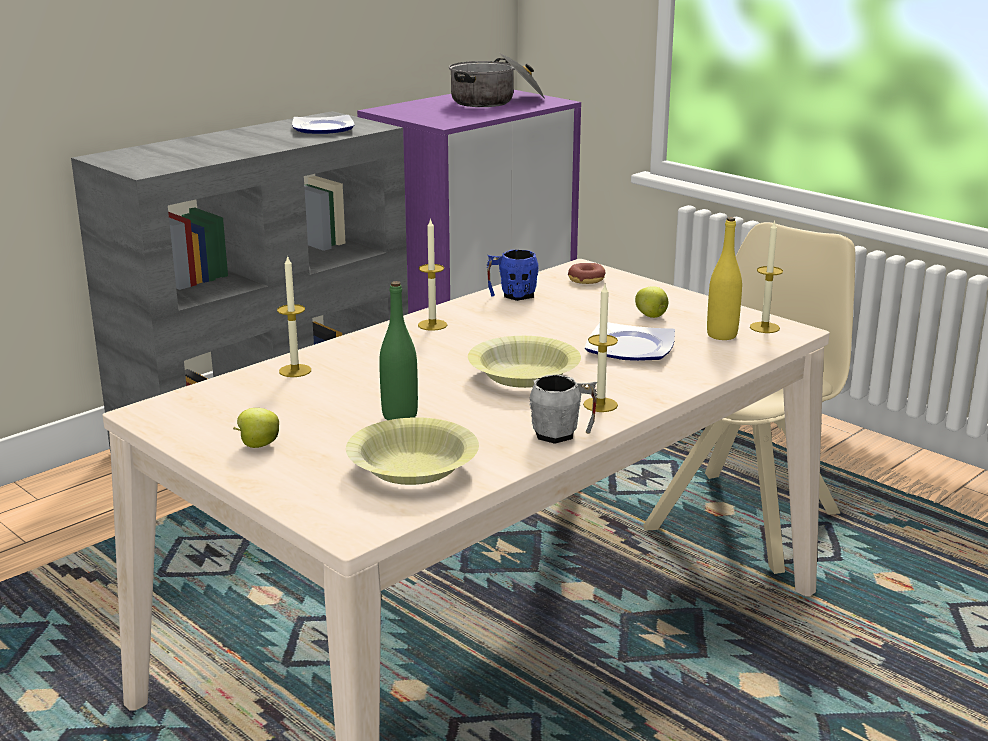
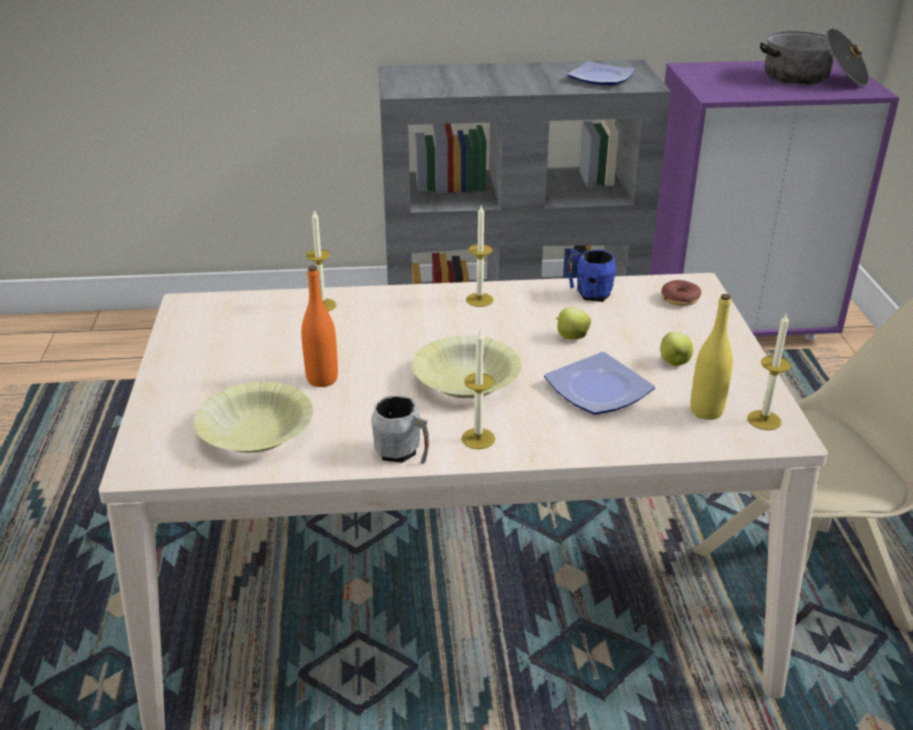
camera: 40 degrees right, 10 degrees up
(257, 445) = (201, 363): apple -> apple (571, 337)
(399, 416) = (322, 379): green bottle -> orange bottle

